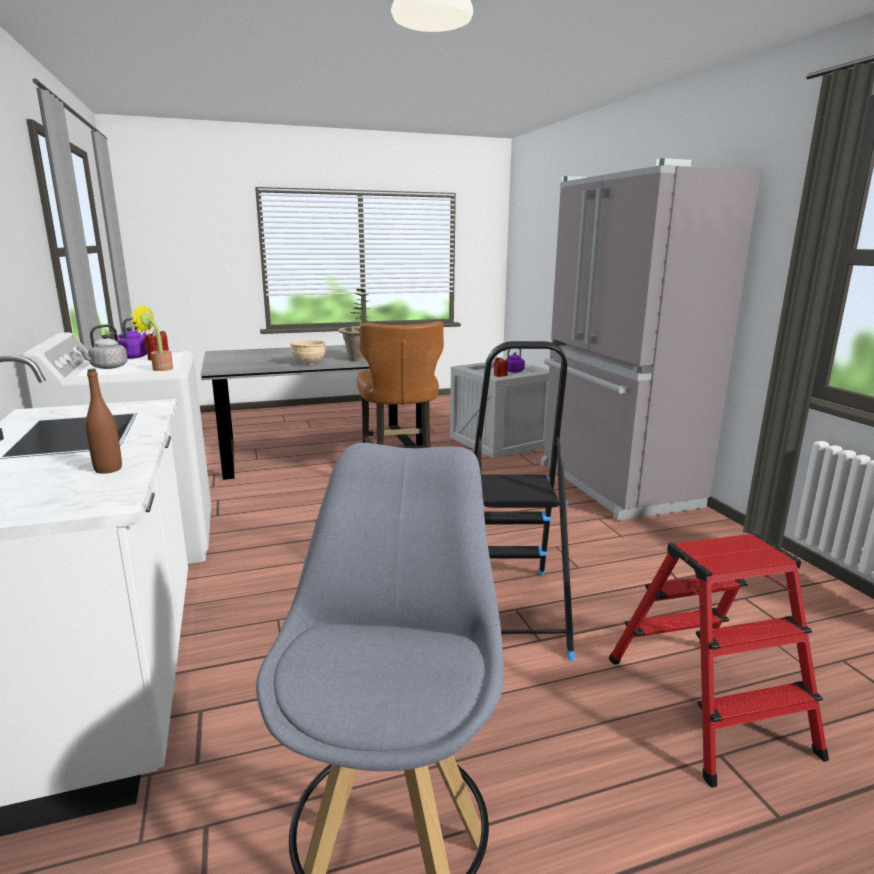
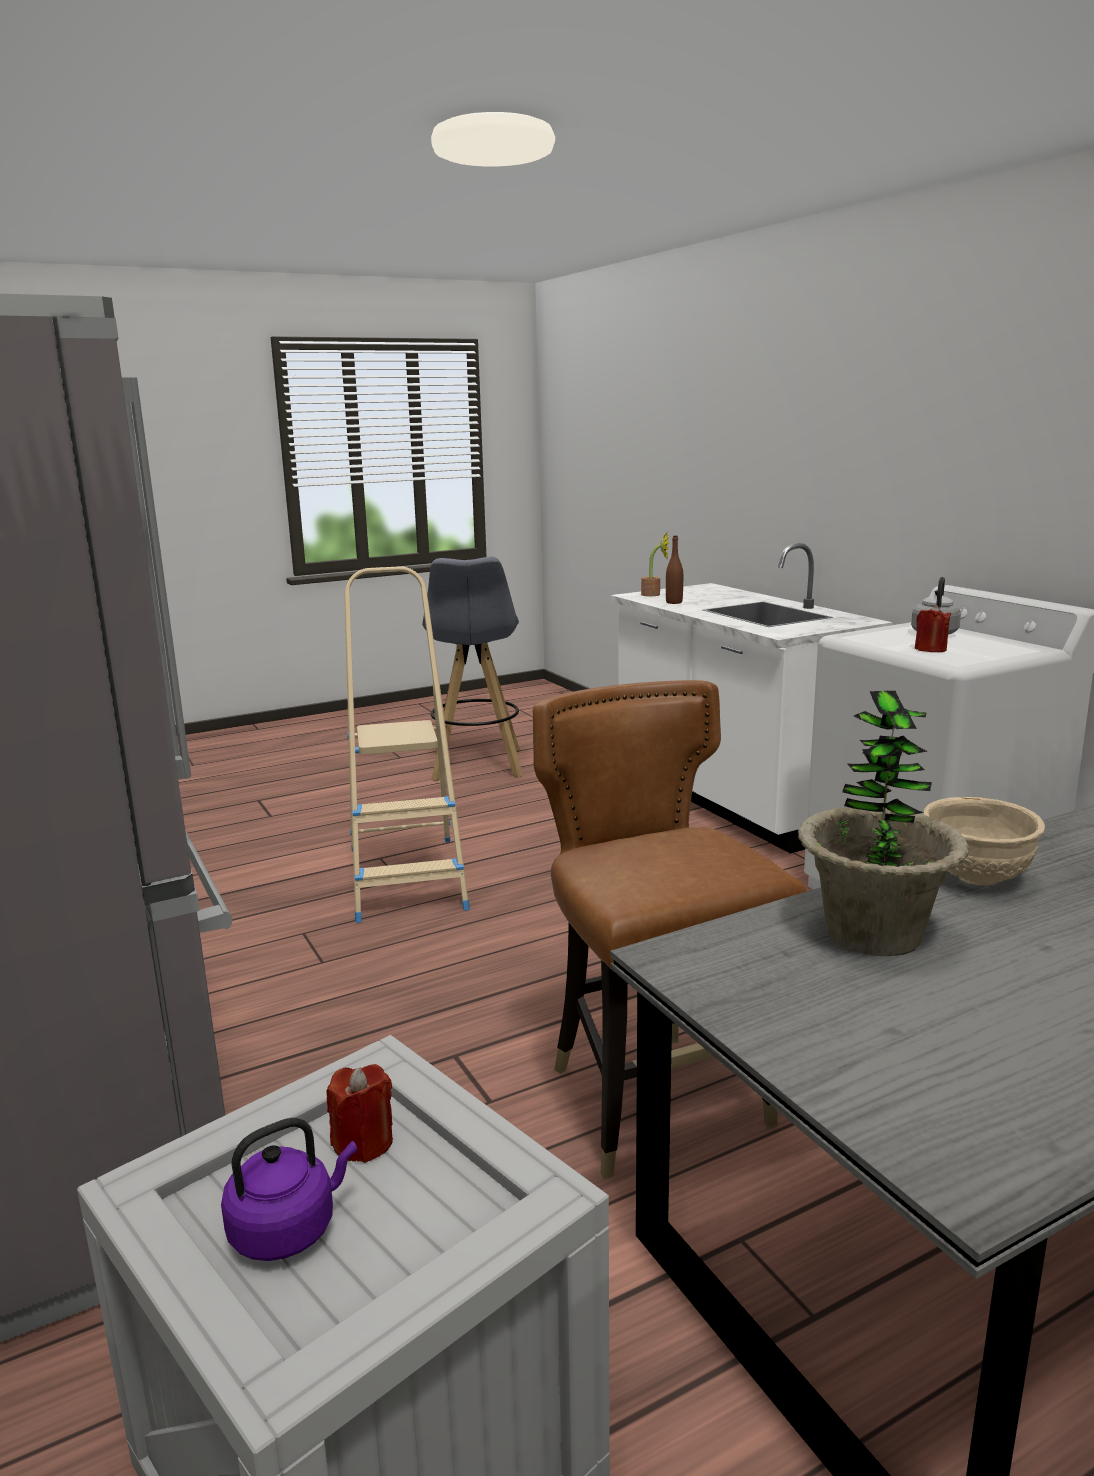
camera: 170 degrees right, 0 degrees up
(134, 357) = (981, 650): purple kettle -> none
(159, 368) = (864, 636): potted plant -> potted plant (654, 594)
(509, 609) = (406, 878): black step ladder -> beige step ladder
(706, 704) = (254, 836): red step ladder -> none

